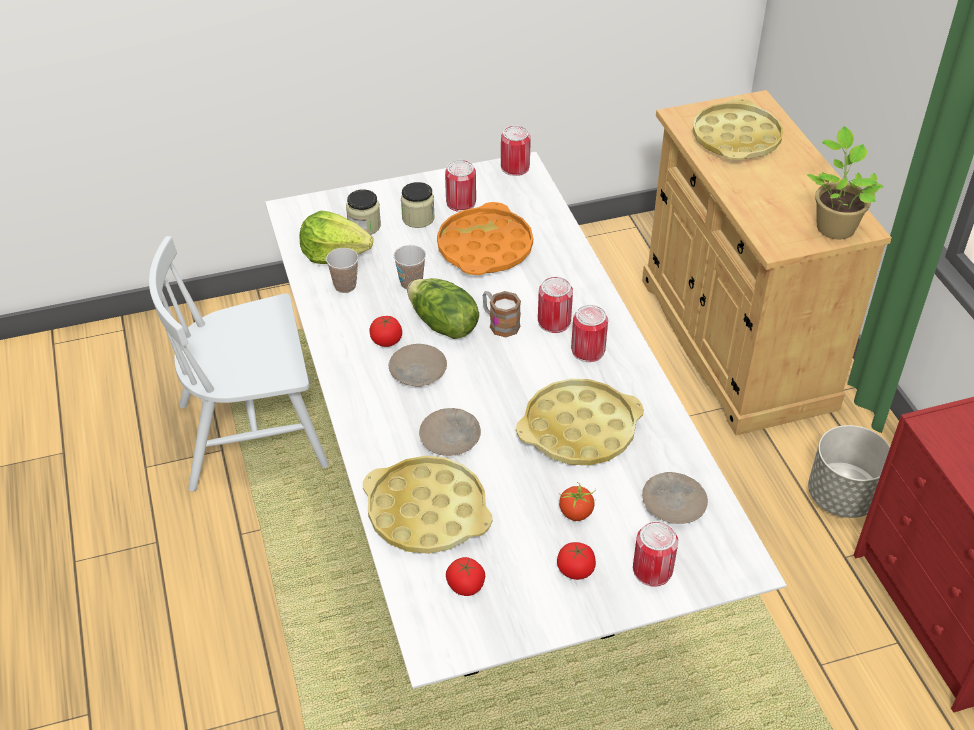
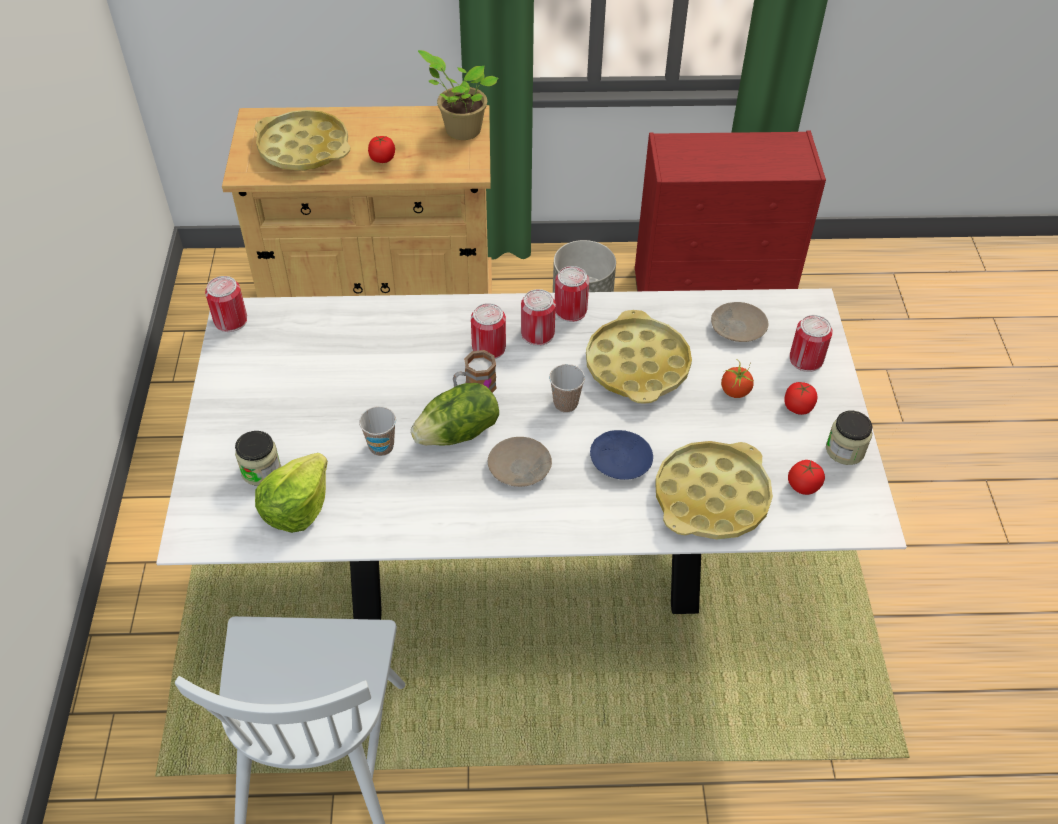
camera: 75 degrees left, 5 degrees up
(345, 286) = (359, 506): cup -> cup (565, 404)
(386, 341) = (464, 485): tomato -> tomato (382, 159)
(418, 218) = (273, 419): jar -> jar (845, 450)
(450, 437) = (620, 459): beige plate -> blue plate
(461, 202) = (266, 377): can -> can (570, 310)
(484, 248) = (353, 374): orange tray -> none

